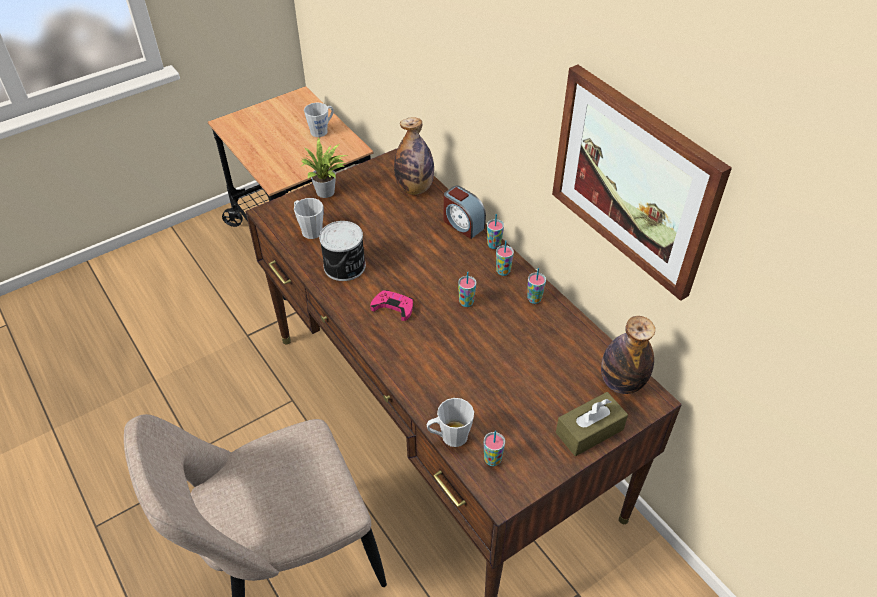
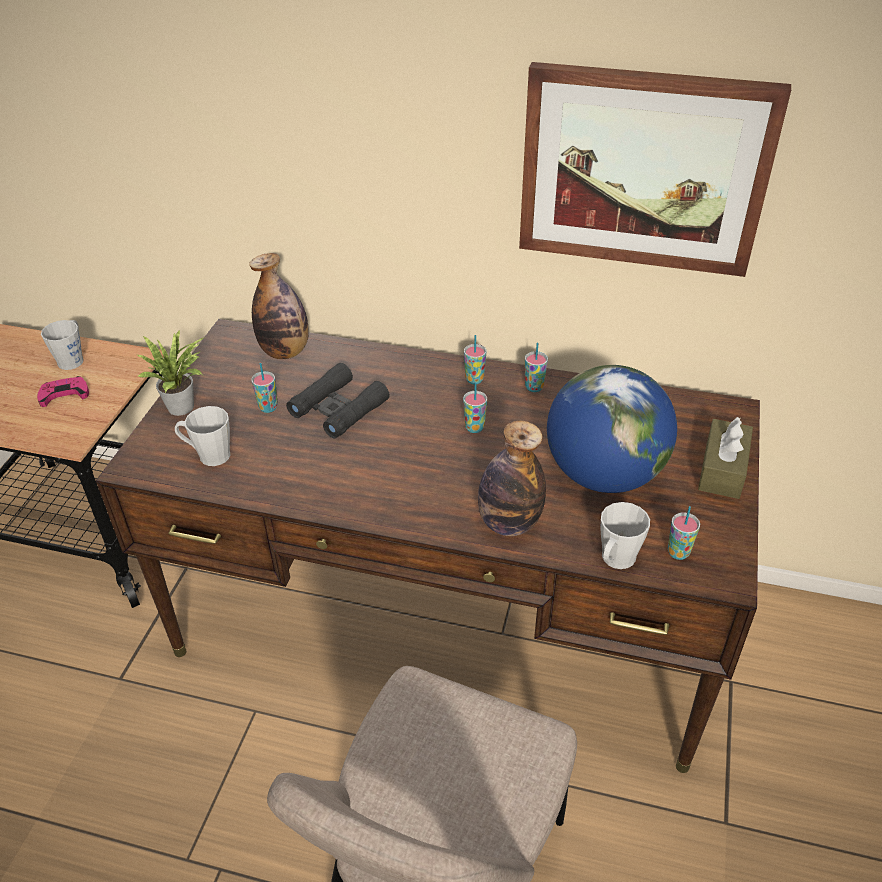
camera: 40 degrees left, 5 degrees down
(345, 266) = (300, 468): can -> none
(393, 307) = (405, 476): pink game controller -> pink game controller (64, 394)
(404, 242) = (338, 408): none -> black binoculars
(463, 224) = (380, 359): alarm clock -> none
(494, 245) = (435, 361): cup -> cup (268, 407)
(508, 382) = (604, 474): none -> globe
(621, 382) = (695, 412): bottle -> bottle (509, 523)

